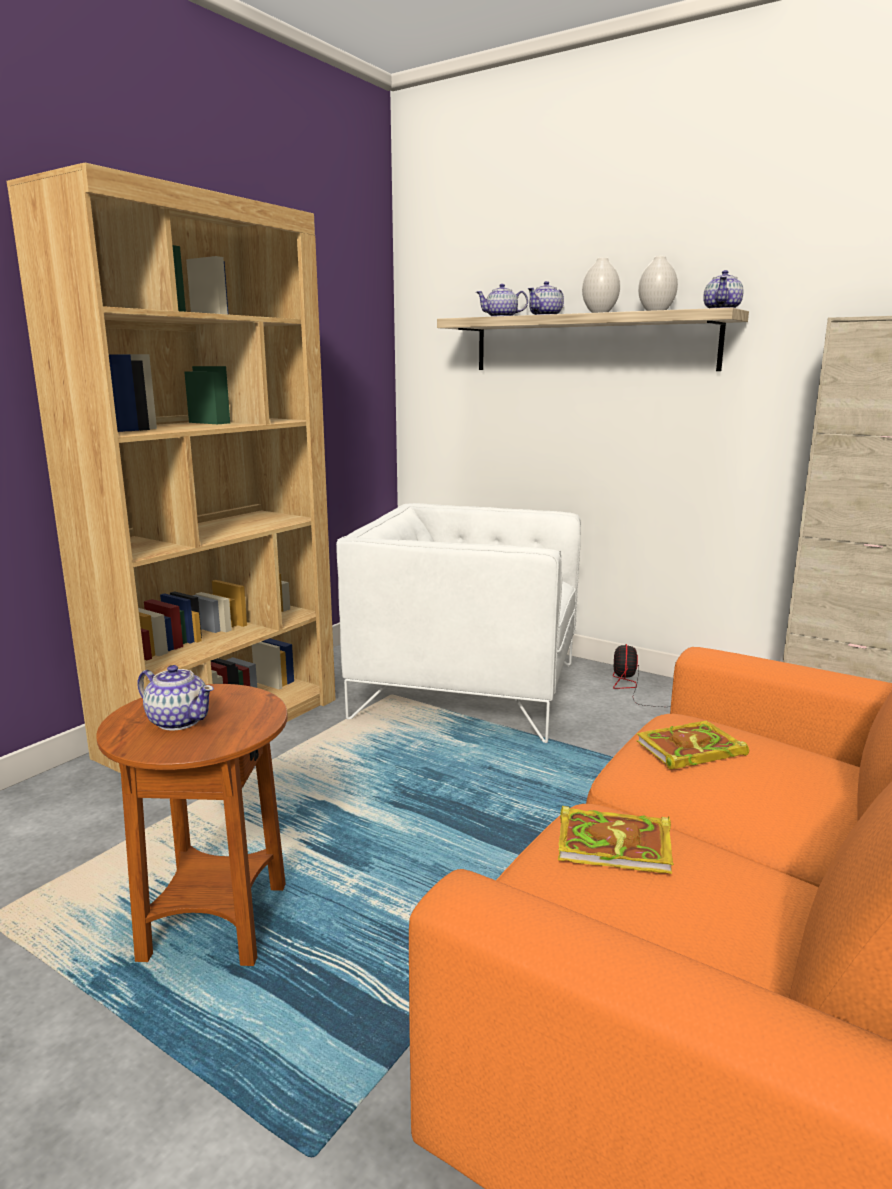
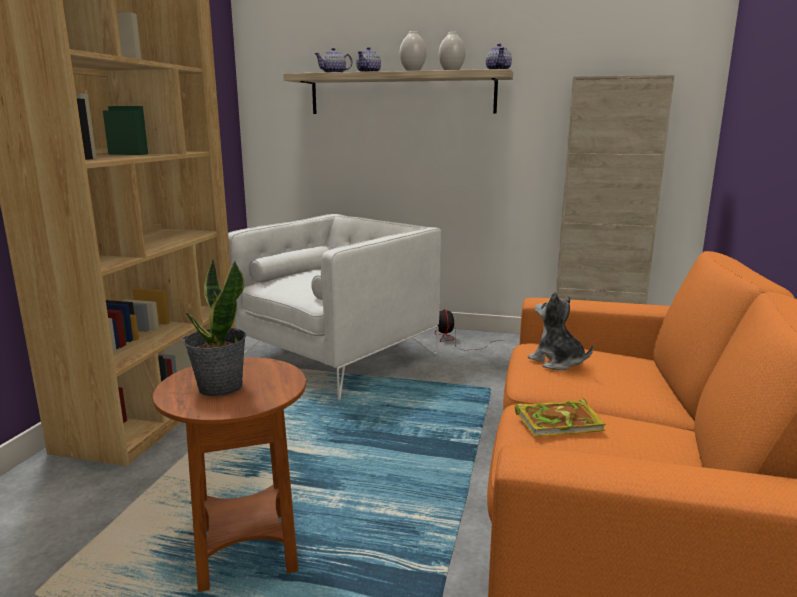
camera: 20 degrees left, 0 degrees up
(178, 721) = (220, 387): teapot -> potted plant
(467, 690) = (338, 357): white armchair -> white armchair turned 135 degrees clockwise
(688, 751) = (557, 362): book -> plush toy

